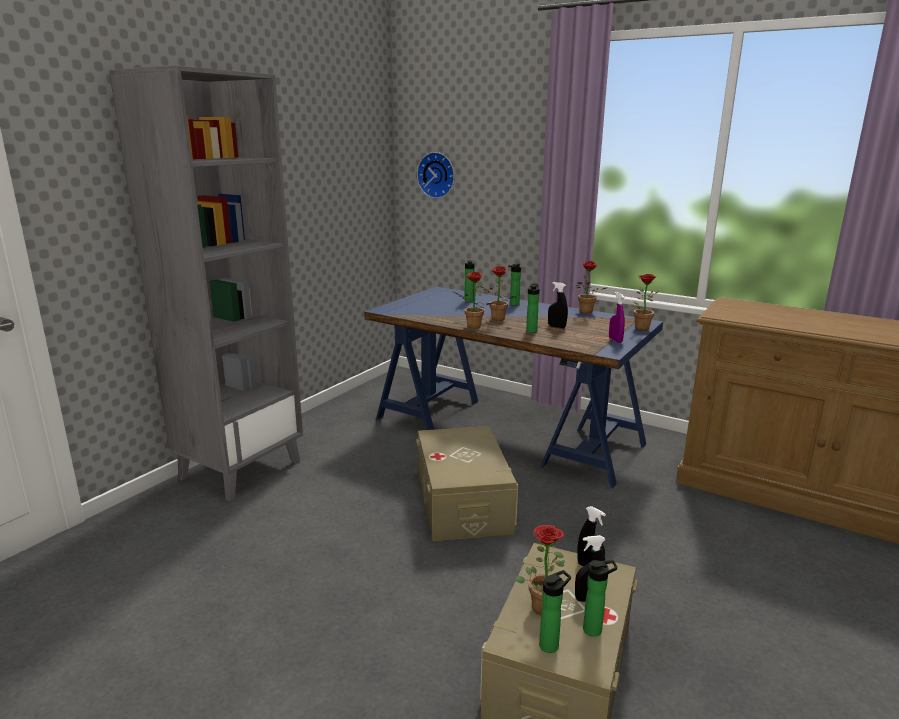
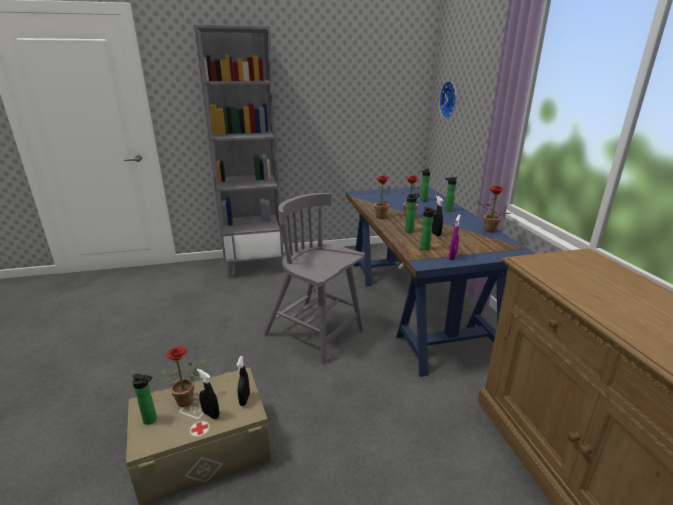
camera: 45 degrees right, 5 degrees up
(462, 502) = (315, 333): beige storage box -> grey chair
(595, 630) = (180, 431): bottle -> bottle (426, 248)
(640, 327) = (503, 255): potted plant -> none

